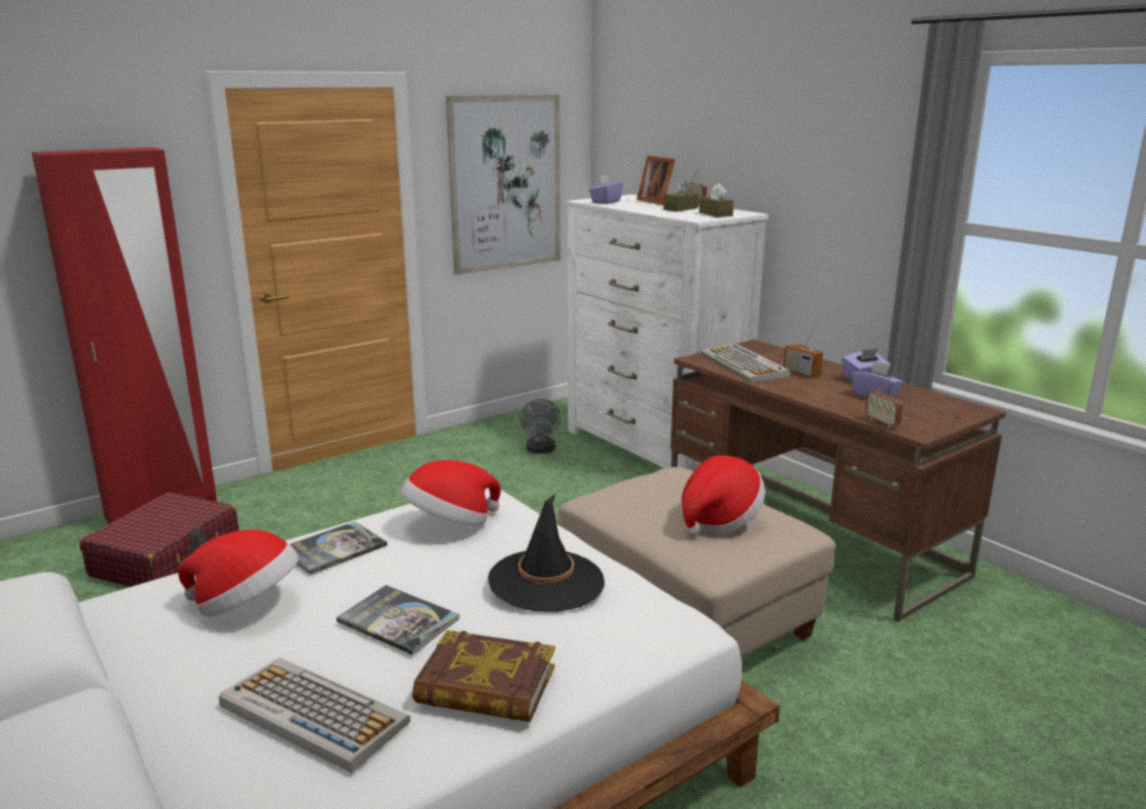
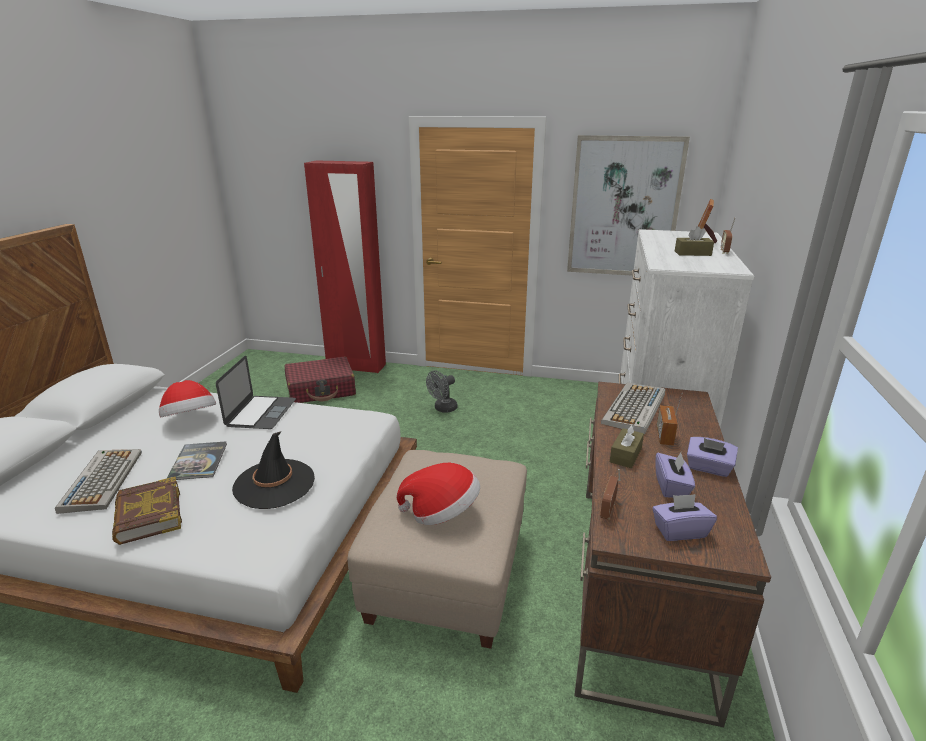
camera: 50 degrees right, 5 degrees up
(333, 549) = (261, 412): book -> laptop
(450, 523) = (321, 427): hat -> none
(541, 451) = (573, 417): grey fan -> grey fan (443, 409)
(605, 202) = (659, 236): purple tissue box -> purple tissue box (679, 531)
(715, 214) = (699, 264): brown tissue box -> brown tissue box (625, 455)

